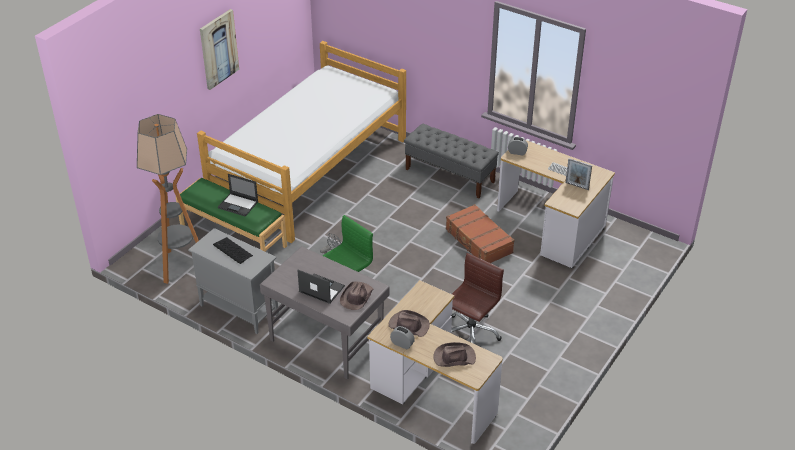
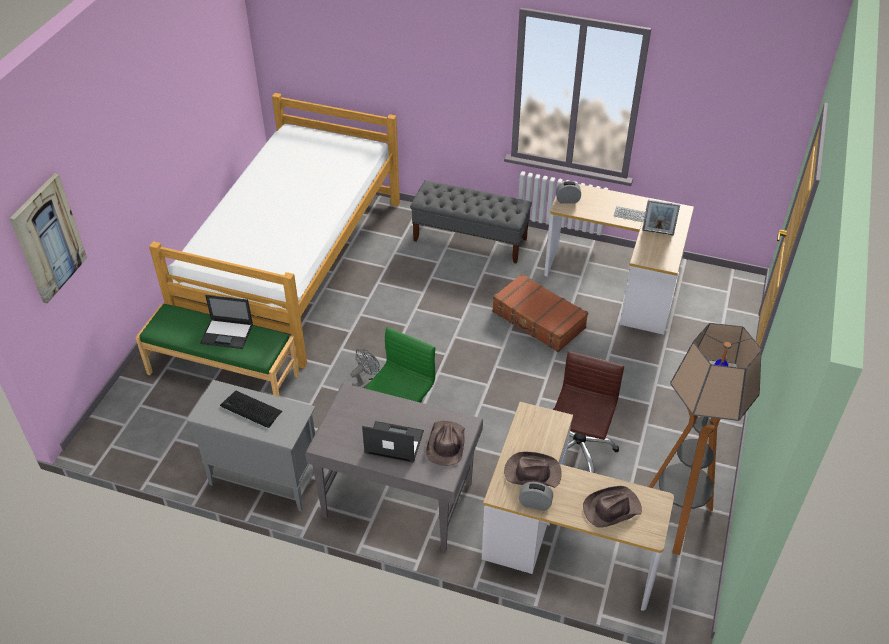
camera: 15 degrees left, 5 degrees up
(180, 266) = (164, 431): floor lamp -> floor lamp (676, 519)
(218, 49) = (155, 125): picture -> picture (48, 238)

